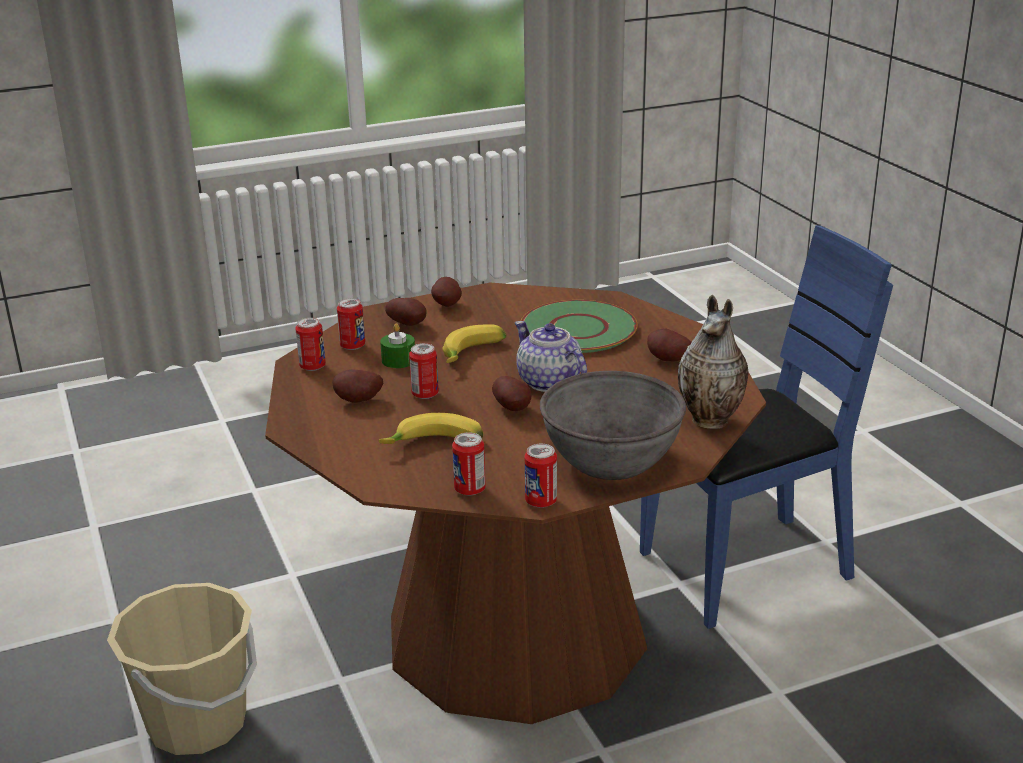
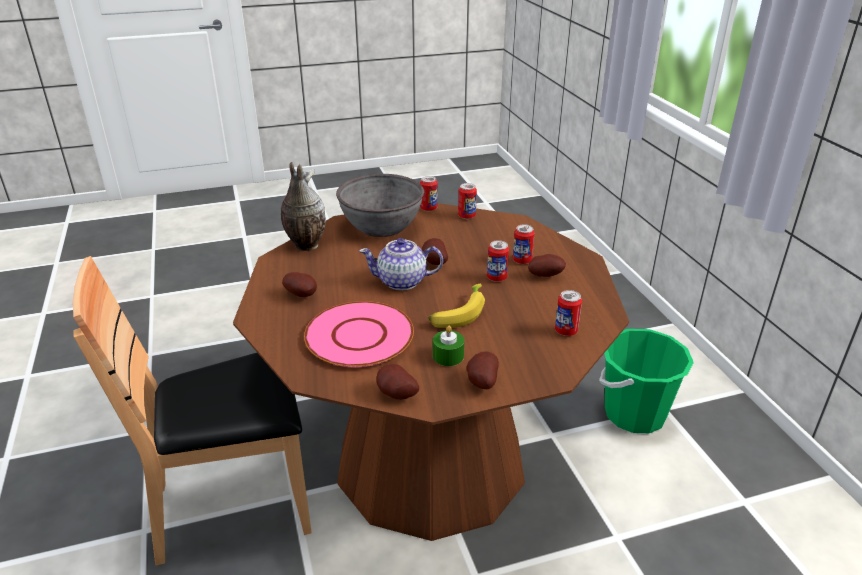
camera: 175 degrees left, 5 degrees up
(197, 723) = (634, 413): beige bucket -> green bucket
(312, 367) = (593, 310): can -> can (522, 261)
(398, 360) = (521, 311): green candle -> green candle (448, 356)
(409, 324) = (518, 355): potato -> potato (395, 395)
(434, 445) = (487, 241): banana -> none
(549, 382) = (402, 281): teapot -> teapot turned 120 degrees clockwise
(578, 328) = (359, 336): green plate -> pink plate
(744, 568) = (234, 506): blue chair -> brown chair

